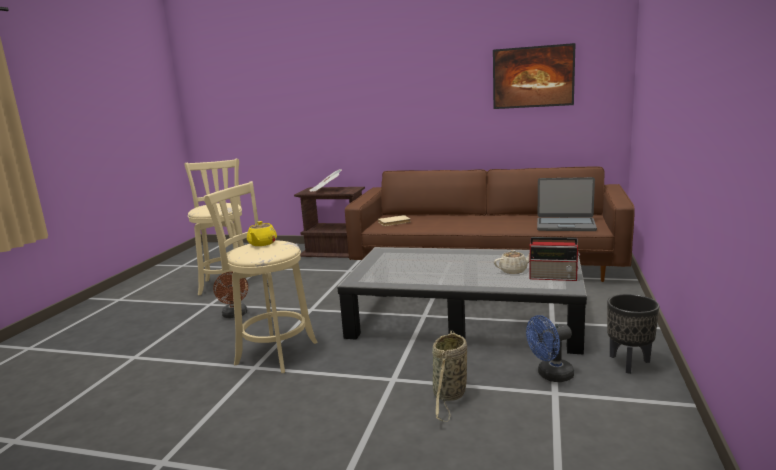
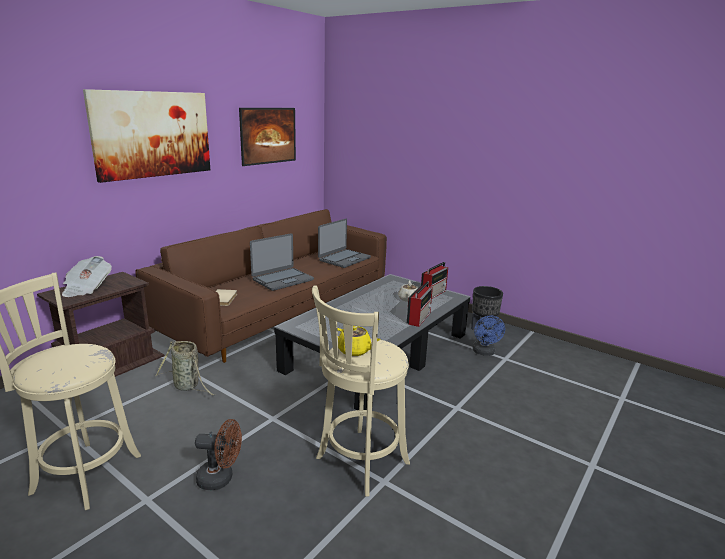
camera: 70 degrees left, 5 degrees up
(400, 79) = (153, 134): none -> picture
(449, 395) = (492, 392): basket -> basket (188, 386)
(463, 223) = (282, 280): none -> laptop
(467, 284) = (419, 318): none -> radio

